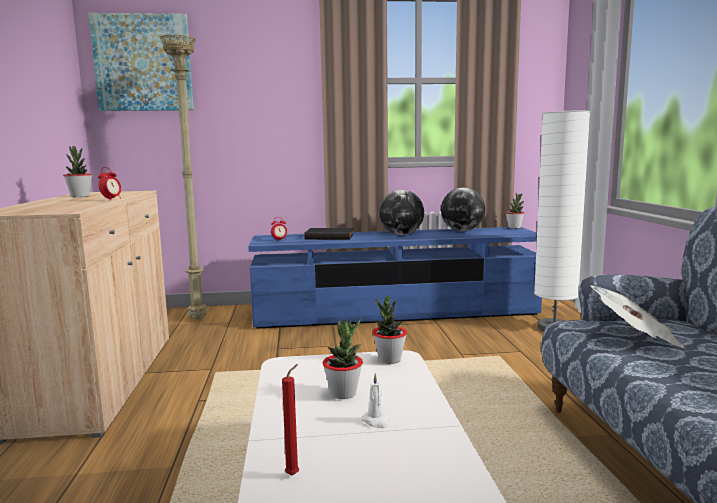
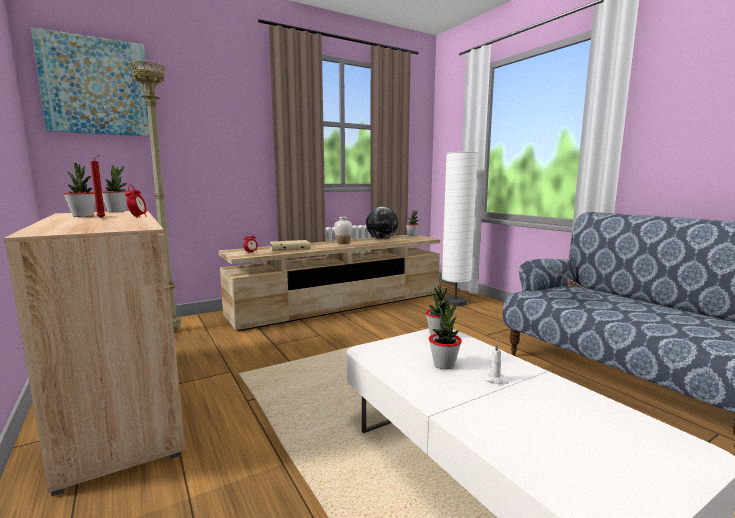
camera: 25 degrees left, 0 degrees up
(124, 191) = (116, 211): none -> potted plant
(294, 474) = (501, 433): red candle -> red candle (102, 218)
(330, 237) = (290, 248): black book -> beige book
(395, 312) = (340, 304): blue tv stand -> beige tv stand
(401, 234) = (343, 243): globe -> white vase

